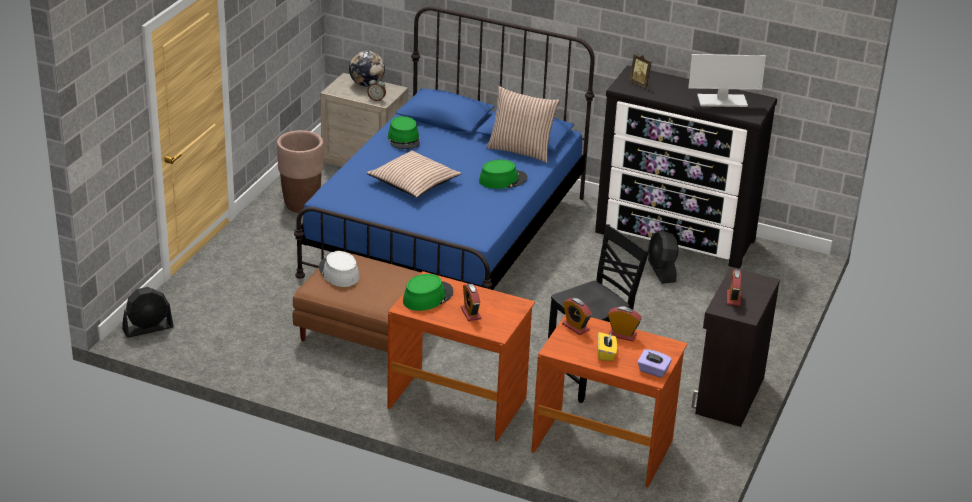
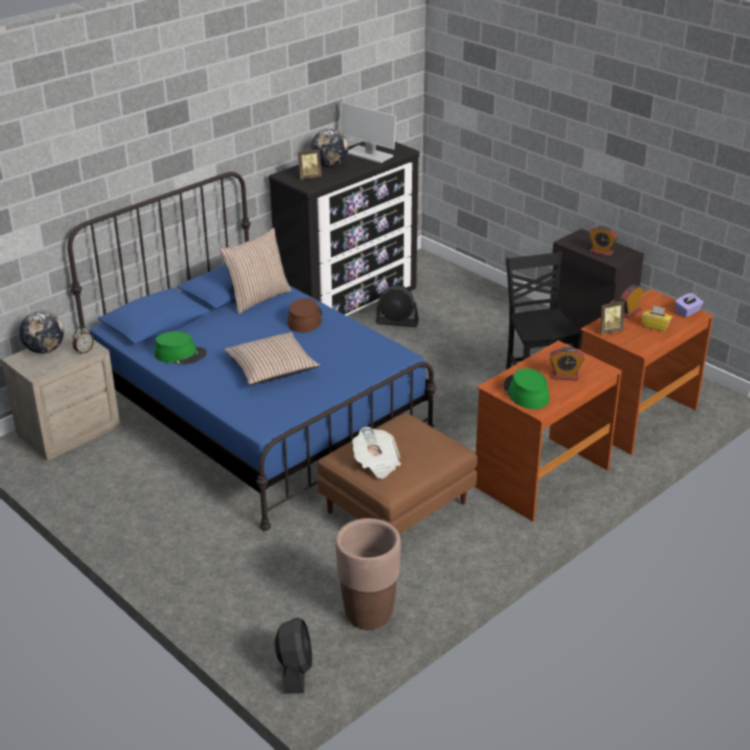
camera: 65 degrees left, 0 degrees up
(301, 204) = (121, 495): brown planter -> brown planter (368, 615)
(338, 273) = (376, 463): grey hat -> newspaper
(503, 180) = (304, 319): green hat -> brown hat
(575, 327) = (609, 330): alarm clock -> picture frame
(677, 87) = (329, 165): none -> globe
(721, 101) = (368, 155): monitor -> monitor turned 105 degrees clockwise

